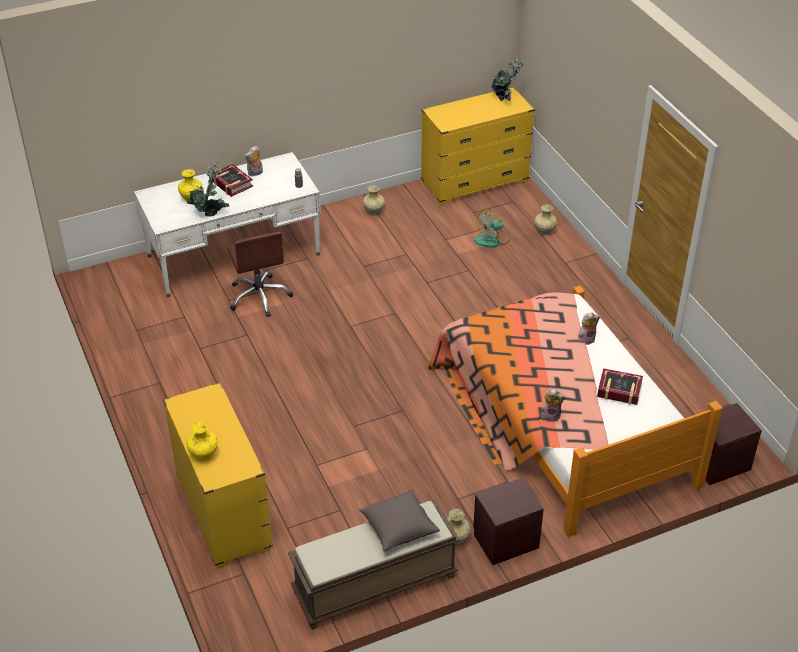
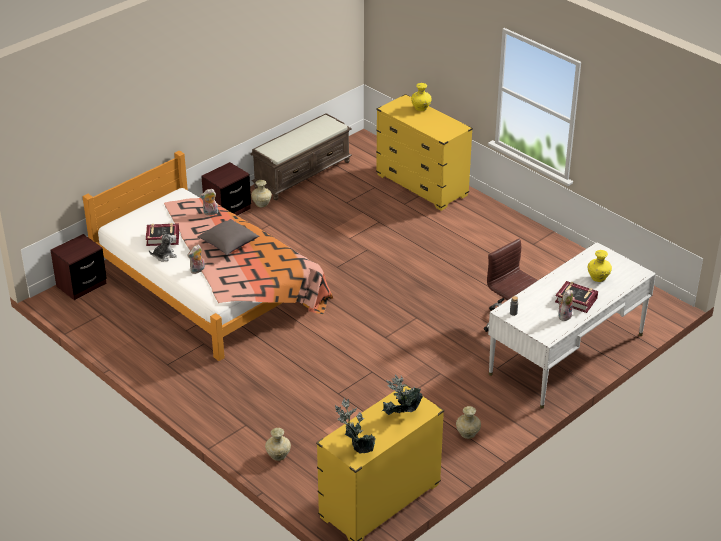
camera: 160 degrees right, 5 degrees down
(210, 212) = (569, 270): potted plant -> potted plant (401, 415)
(398, 527) = (289, 145): grey pillow -> grey pillow (229, 244)
(492, 240) = (328, 432): fan -> none
(621, 368) = (164, 256): none -> plush toy

